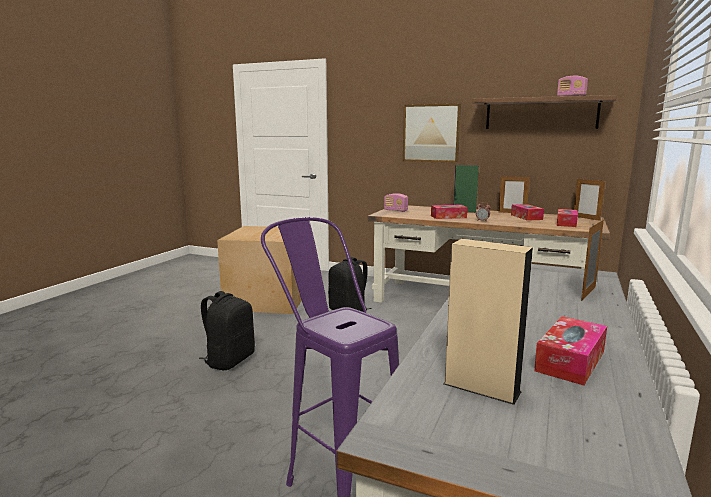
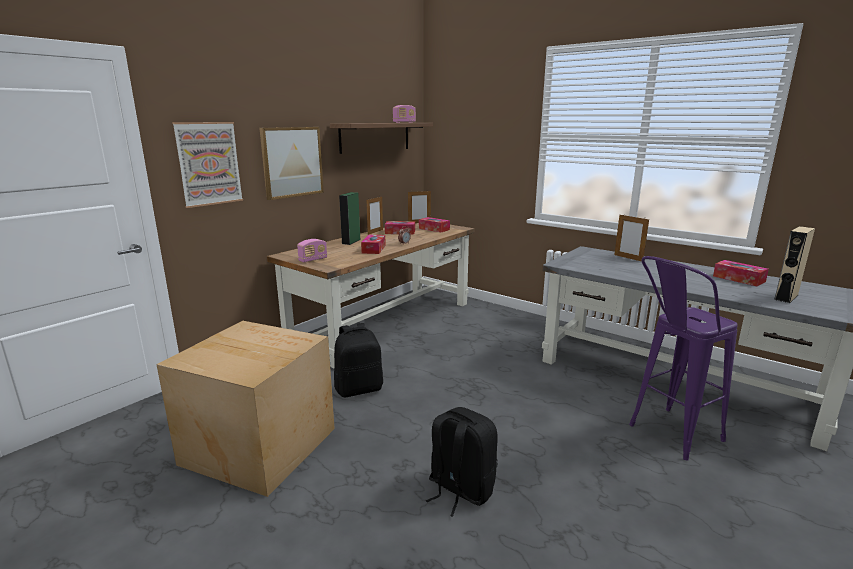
camera: 75 degrees left, 5 degrees up
(363, 129) = (209, 163): none -> picture

